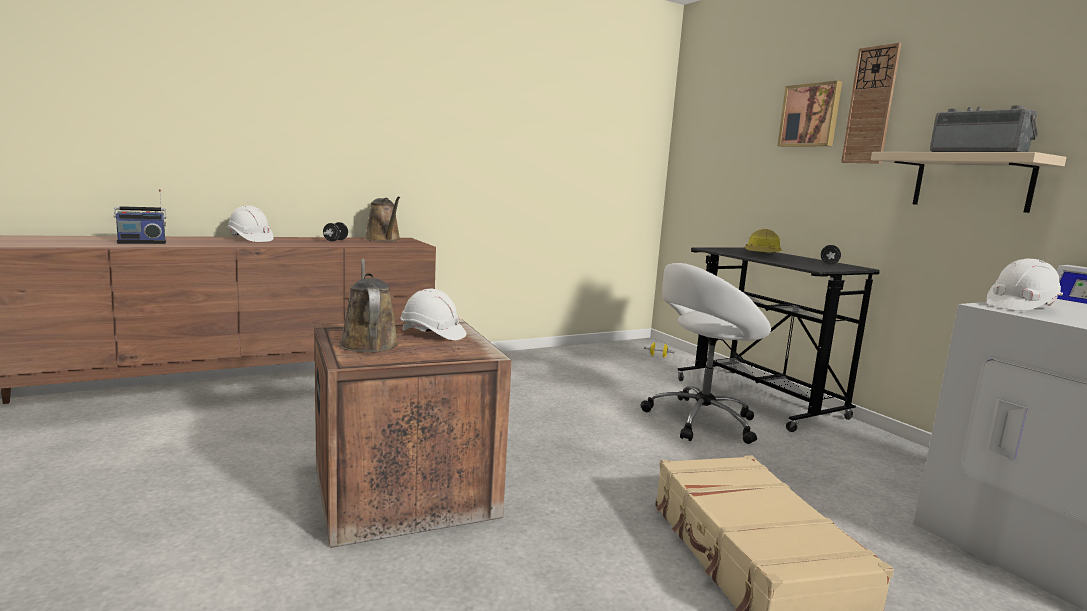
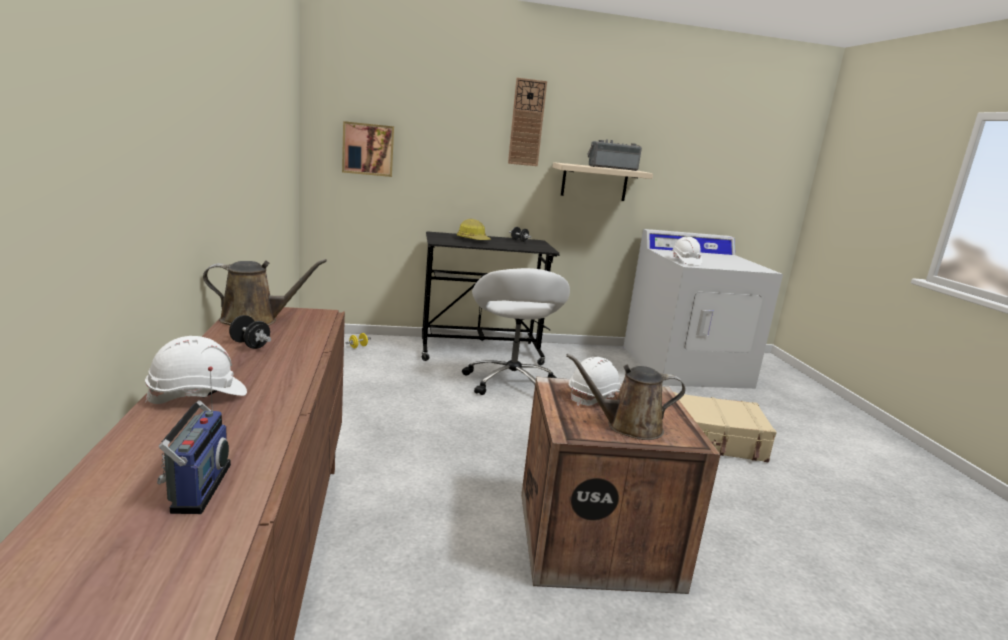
camera: 70 degrees left, 5 degrees up
(810, 115) = (476, 122): picture -> picture (368, 149)

